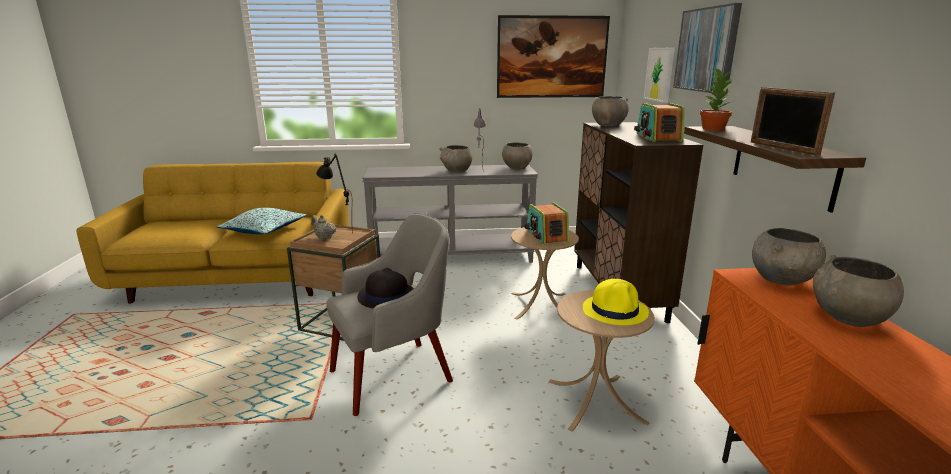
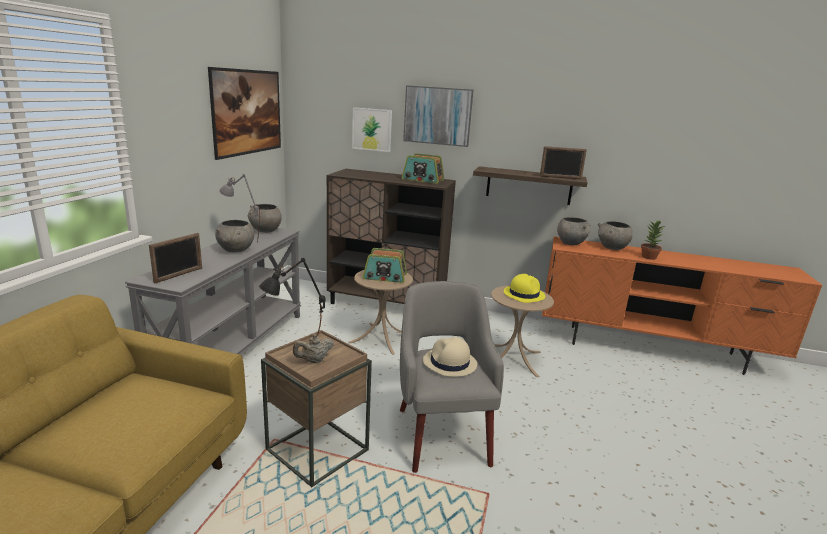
camera: 70 degrees left, 0 degrees up
(264, 230) = (144, 420): pillow -> none
(386, 297) = (449, 363): black hat -> beige hat
(389, 172) = (179, 275): none -> picture frame
(608, 125) = (352, 174): grey bowl -> none
(712, 129) = (489, 170): potted plant -> potted plant (648, 257)

